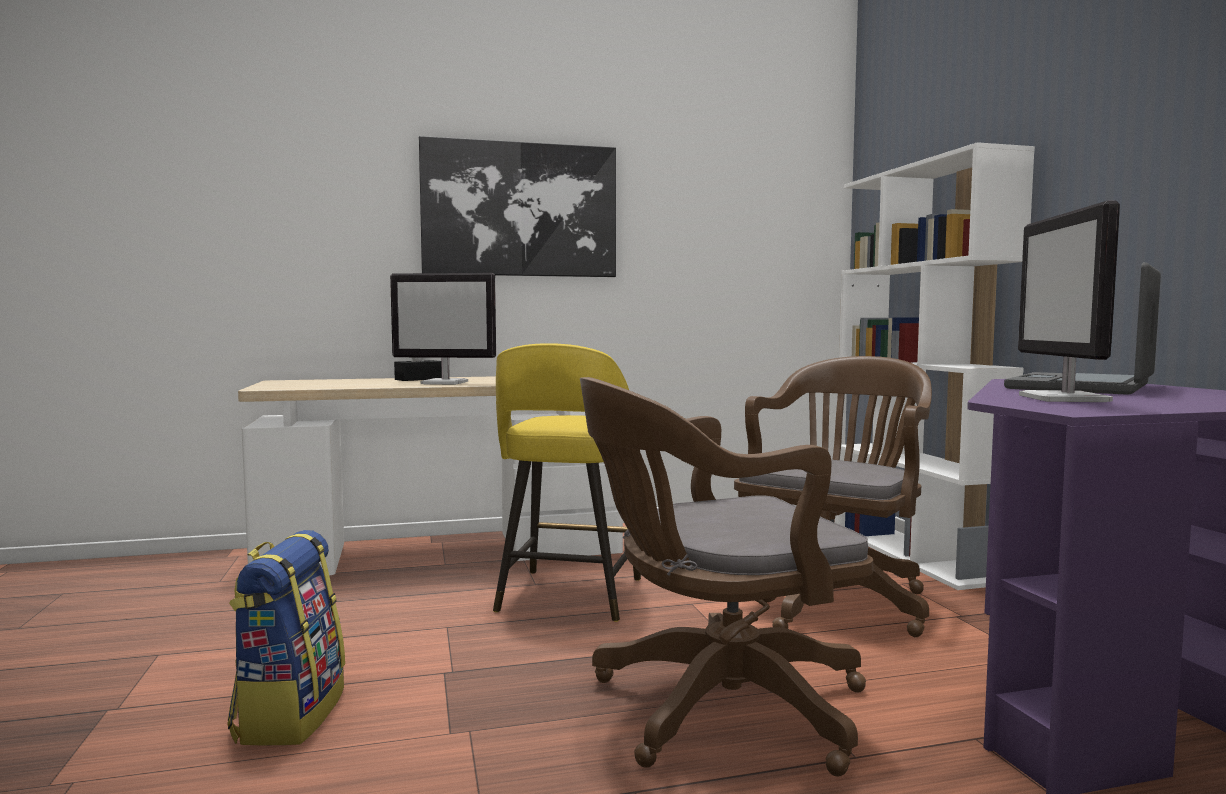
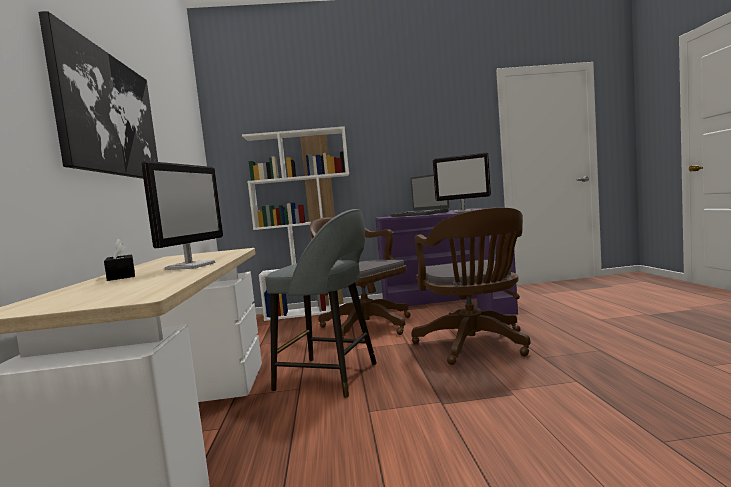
camera: 80 degrees left, 0 degrees up
(289, 714) = (509, 447): backpack -> none
(569, 596) = (330, 377): yellow stool -> grey stool

